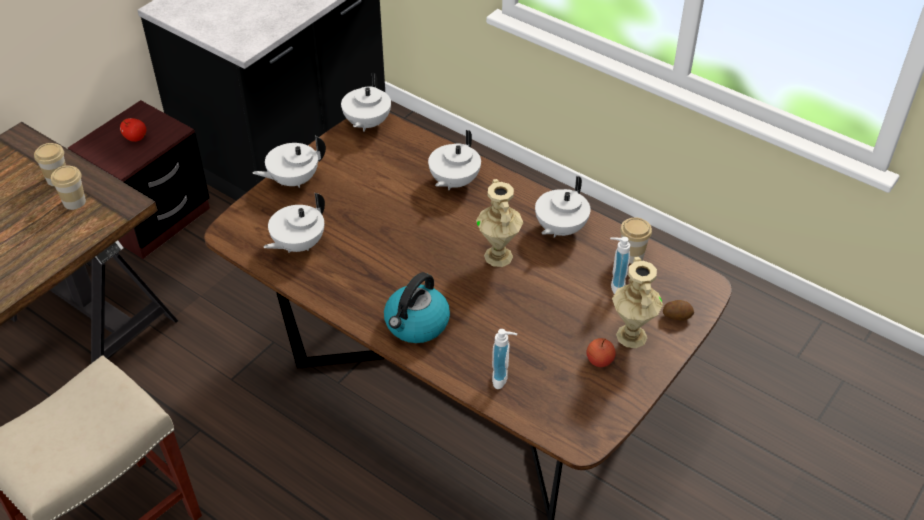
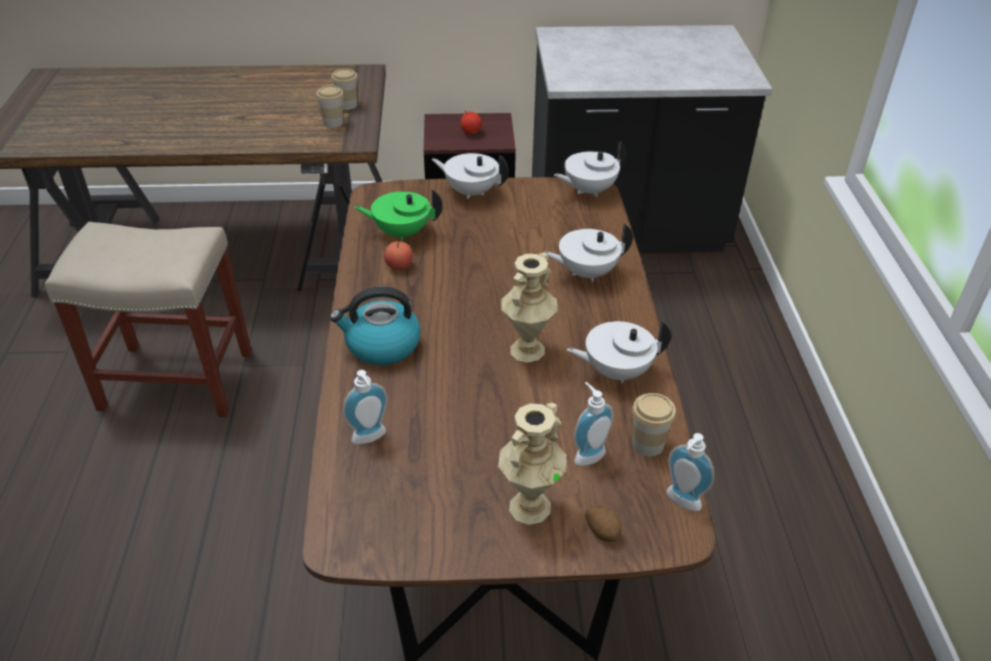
camera: 50 degrees right, 5 degrees down
(298, 244) = (401, 232): white teapot -> green teapot
(599, 360) = (467, 499): apple -> apple (399, 266)
(686, 271) = (681, 502): none -> soap dispenser

